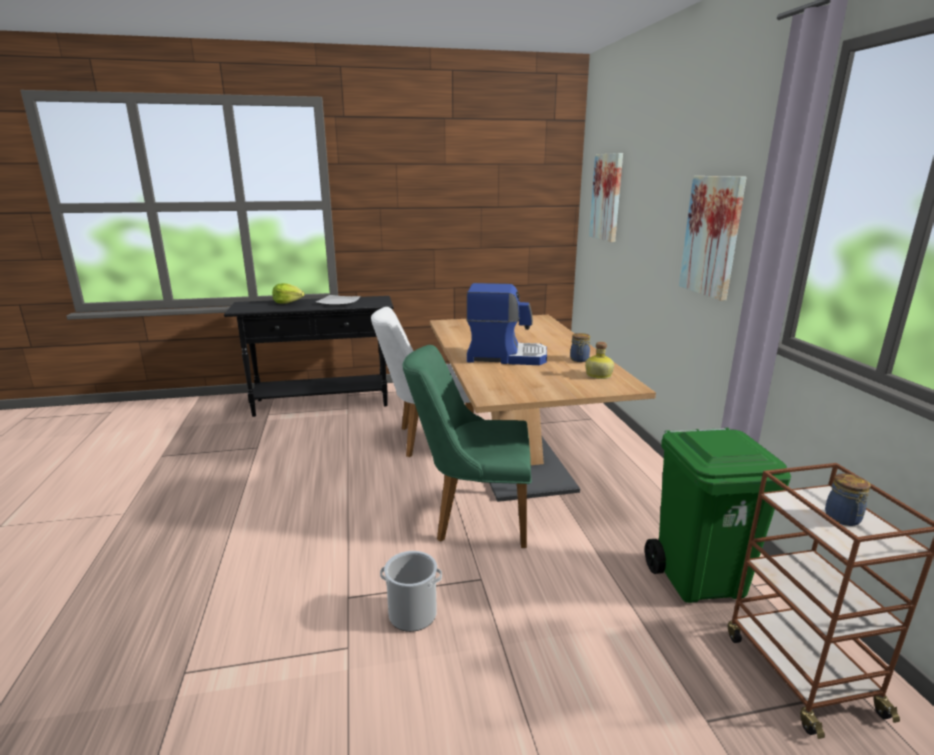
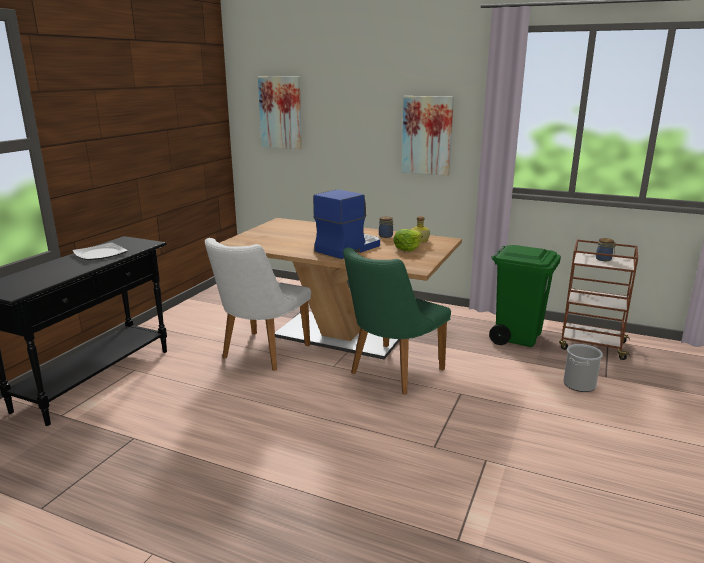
camera: 55 degrees left, 0 degrees up
(288, 302) = (42, 270): lettuce -> lettuce (407, 248)
(412, 614) = (473, 427): bucket -> bucket (579, 384)

